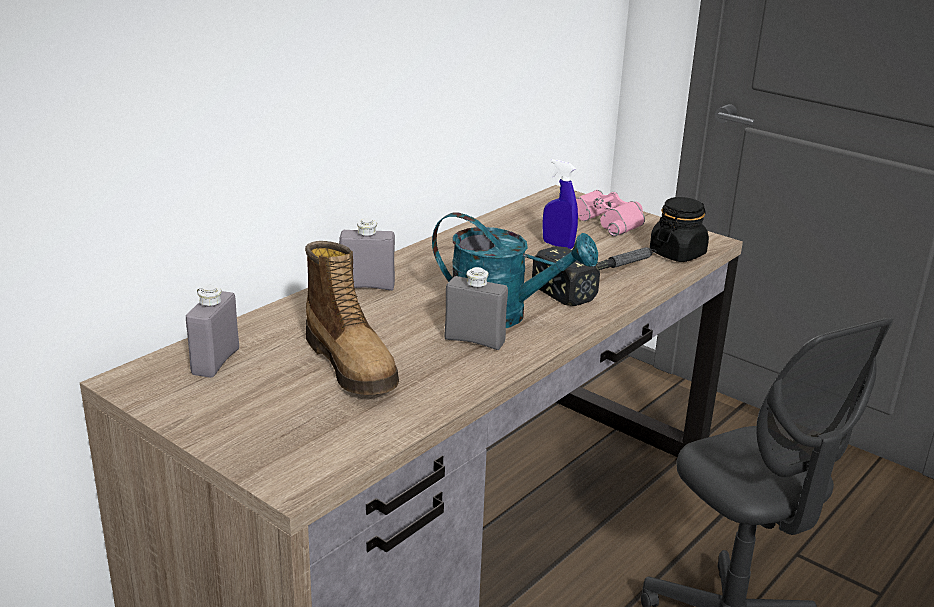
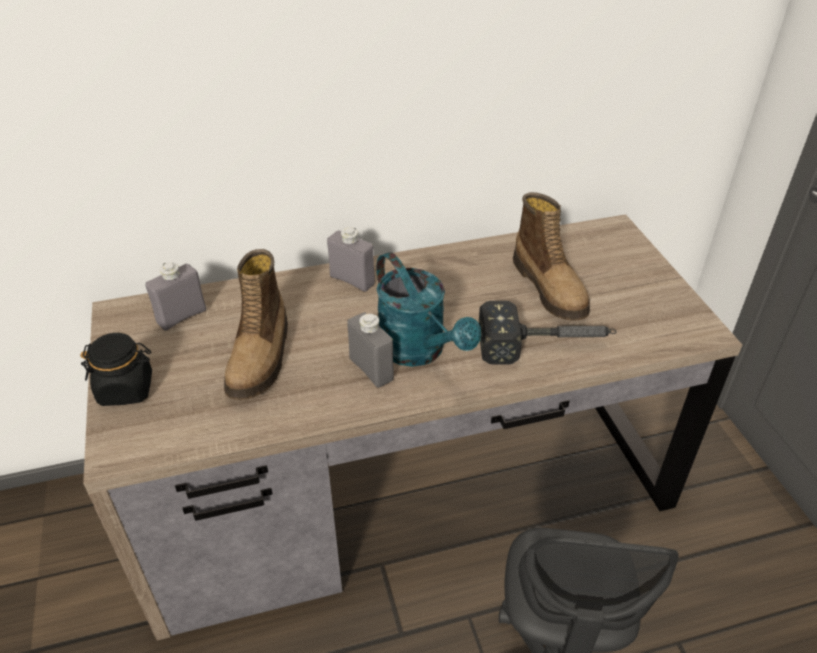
camera: 35 degrees right, 15 degrees up
(558, 245) = (550, 288): blue spray bottle -> boot
(607, 220) = (629, 272): pink binoculars -> none
(677, 254) = (654, 337): black jar -> black jar (126, 389)

